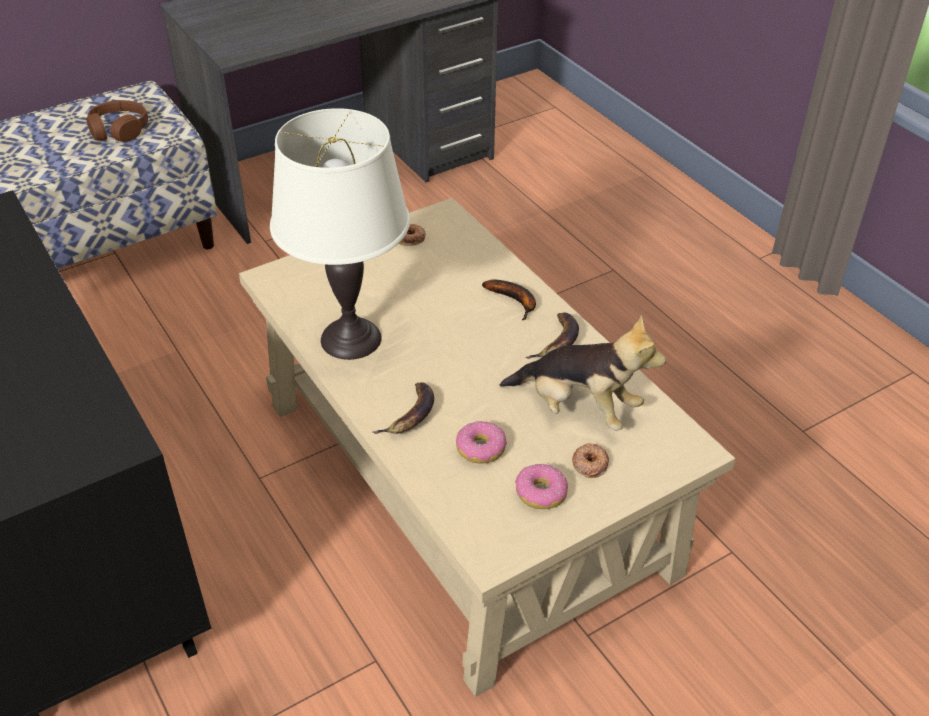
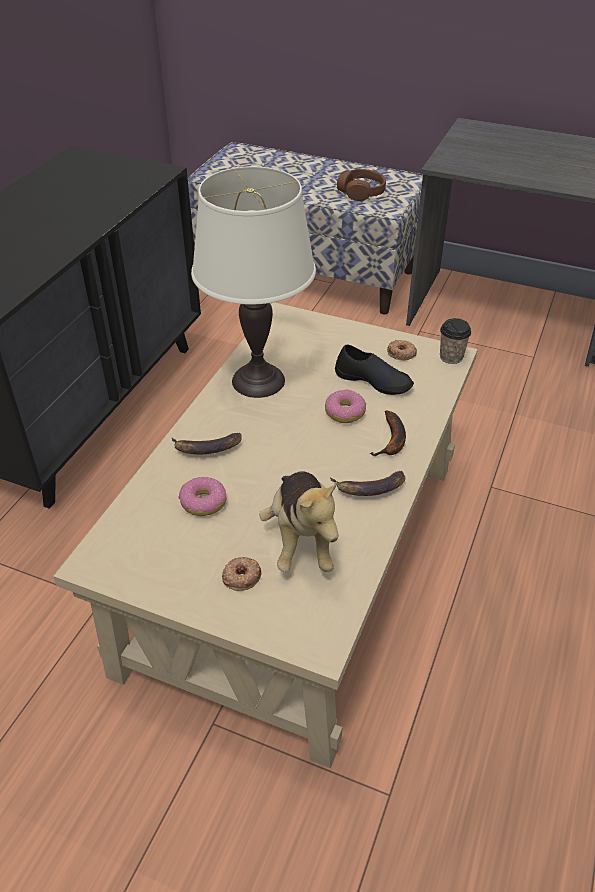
camera: 55 degrees right, 0 degrees up
(429, 271) = (373, 380): none -> black shoe
(447, 215) = (451, 357): none -> cup
(540, 493) = (182, 560): donut -> donut (344, 412)

